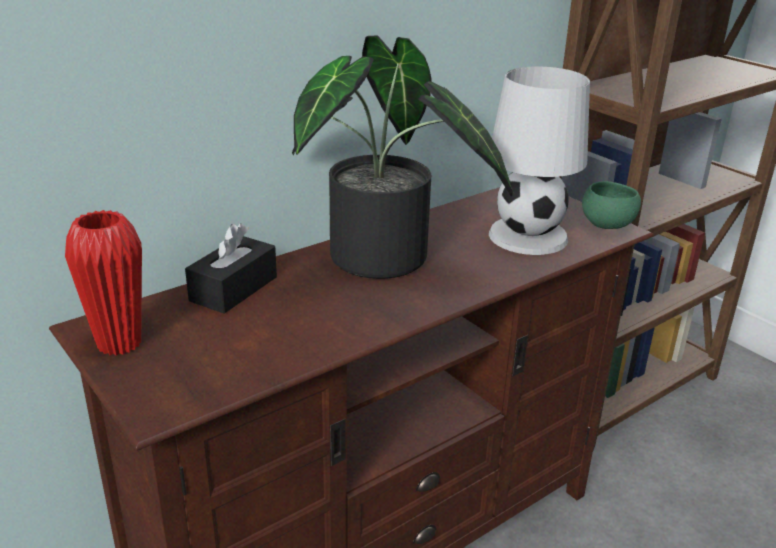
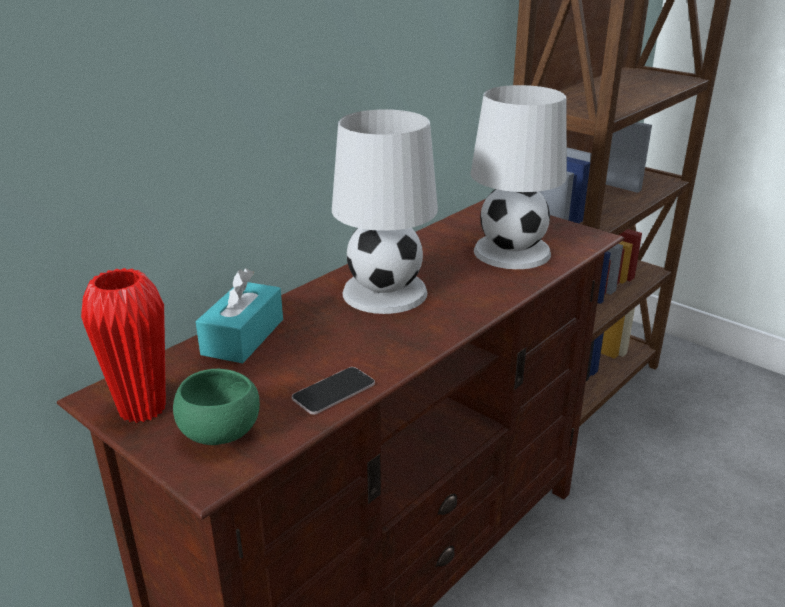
camera: 10 degrees left, 0 degrees up
(233, 289) = (243, 337): black tissue box -> turquoise tissue box
(298, 351) = (333, 391): none -> phone
(385, 262) = (386, 292): potted plant -> white table lamp
(607, 225) = (580, 234): green bowl -> green bowl (220, 434)

